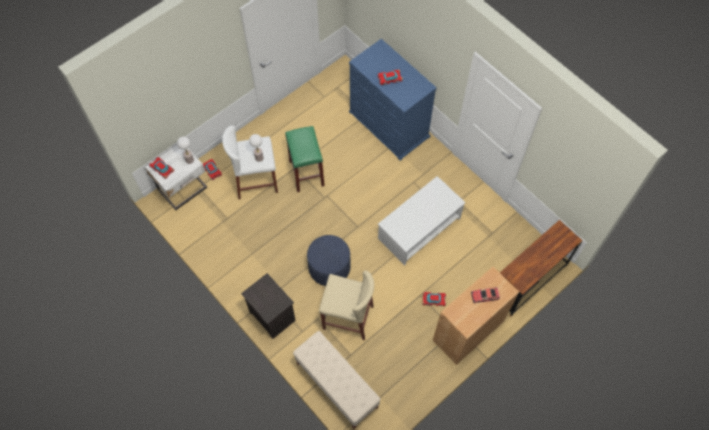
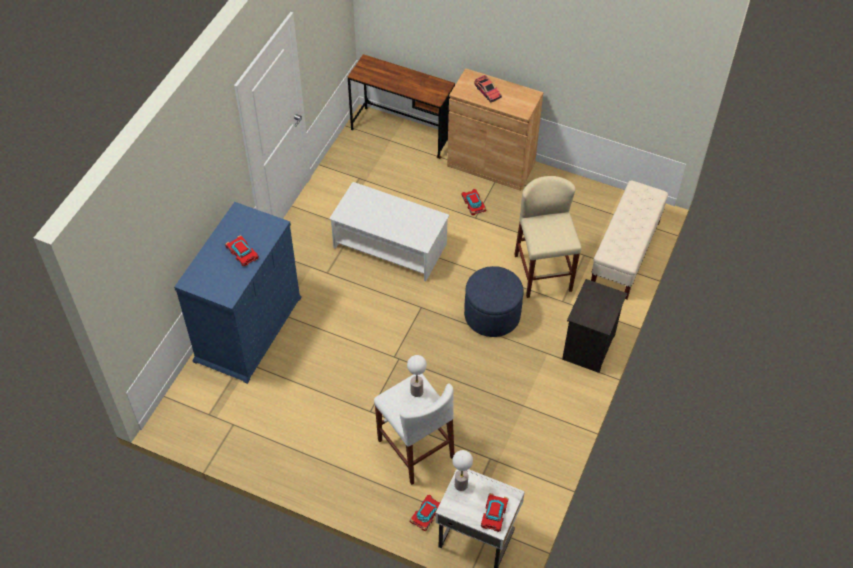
camera: 115 degrees left, 10 degrees down
(306, 173) = (372, 394): green stool -> none

